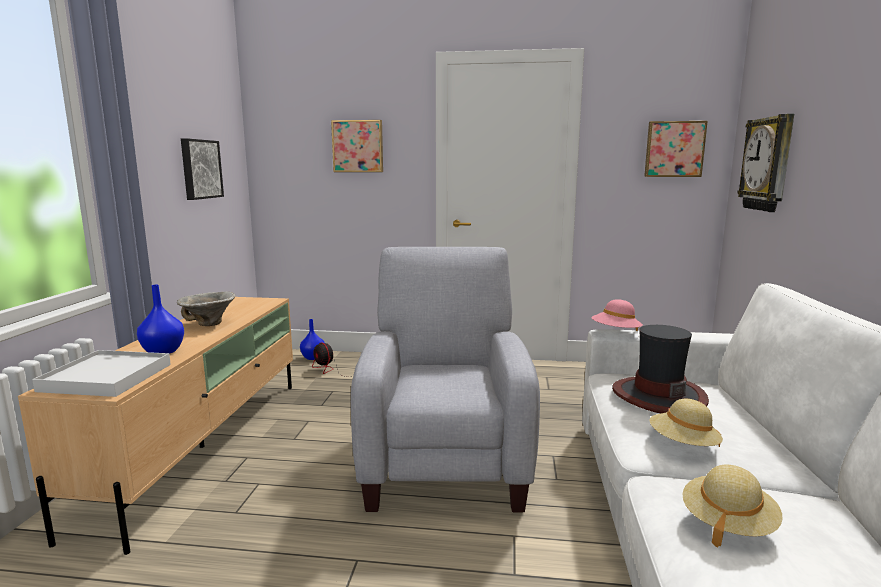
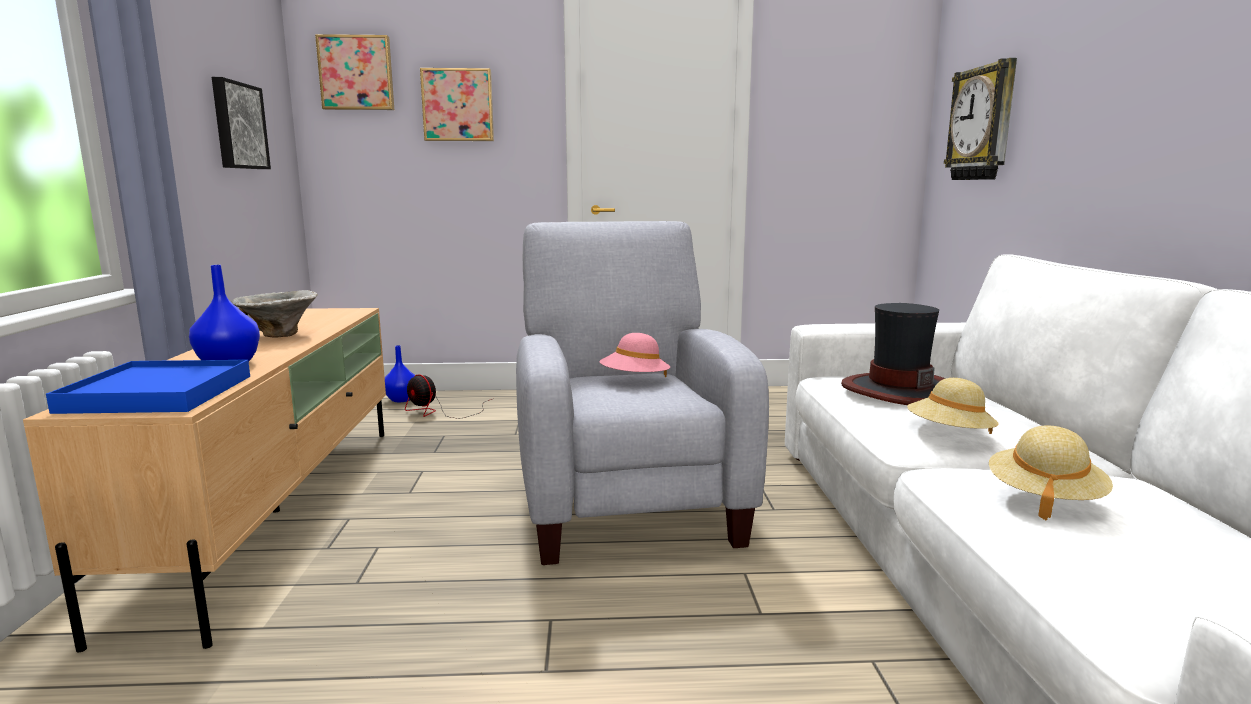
camera: 10 degrees left, 0 degrees up
(107, 377) = (158, 393): white tray -> blue tray
(615, 333) = (828, 326): pink hat -> pink hat (634, 381)
(674, 149) = (864, 113): picture -> picture (356, 73)

